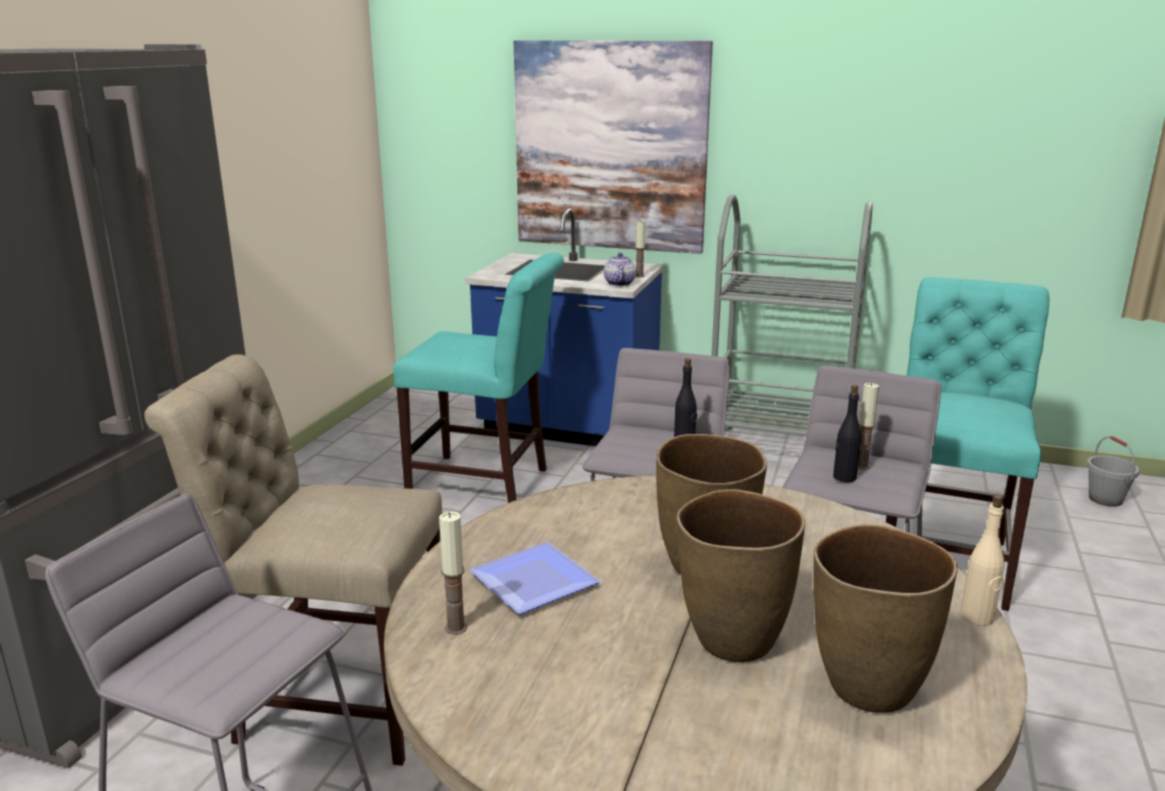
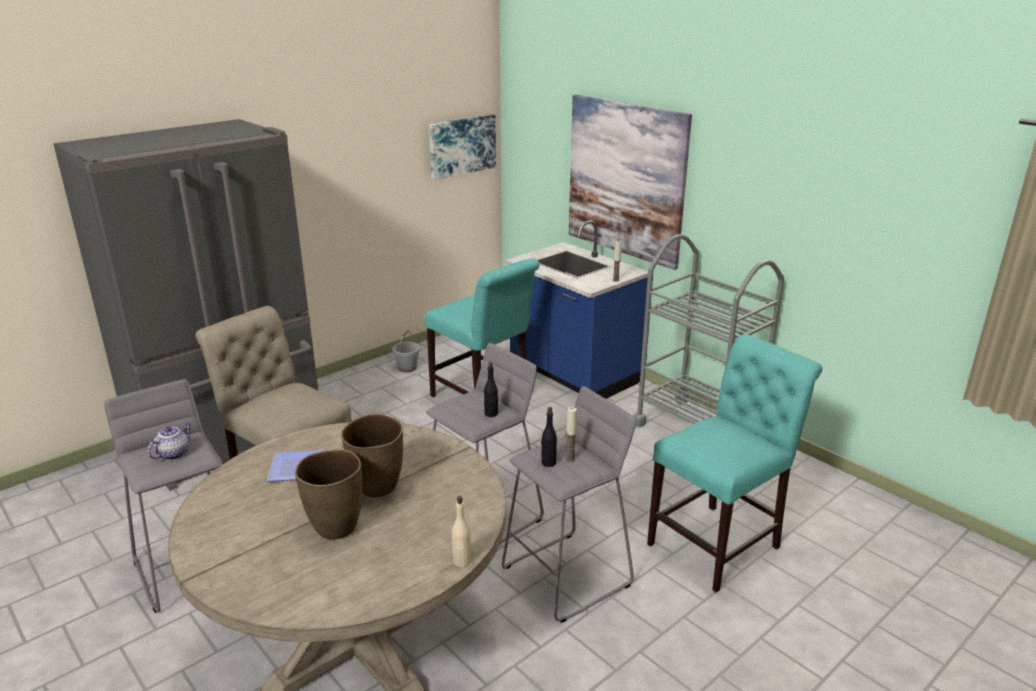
camera: 30 degrees right, 5 degrees up
(340, 131) = (461, 146): none -> picture
(456, 628) = (240, 478): candle -> none
(619, 283) = (592, 284): teapot -> teapot (174, 453)
(867, 688) = (357, 571): brown vase -> none
(1105, 499) = (916, 545): grey bucket -> grey bucket (407, 368)

